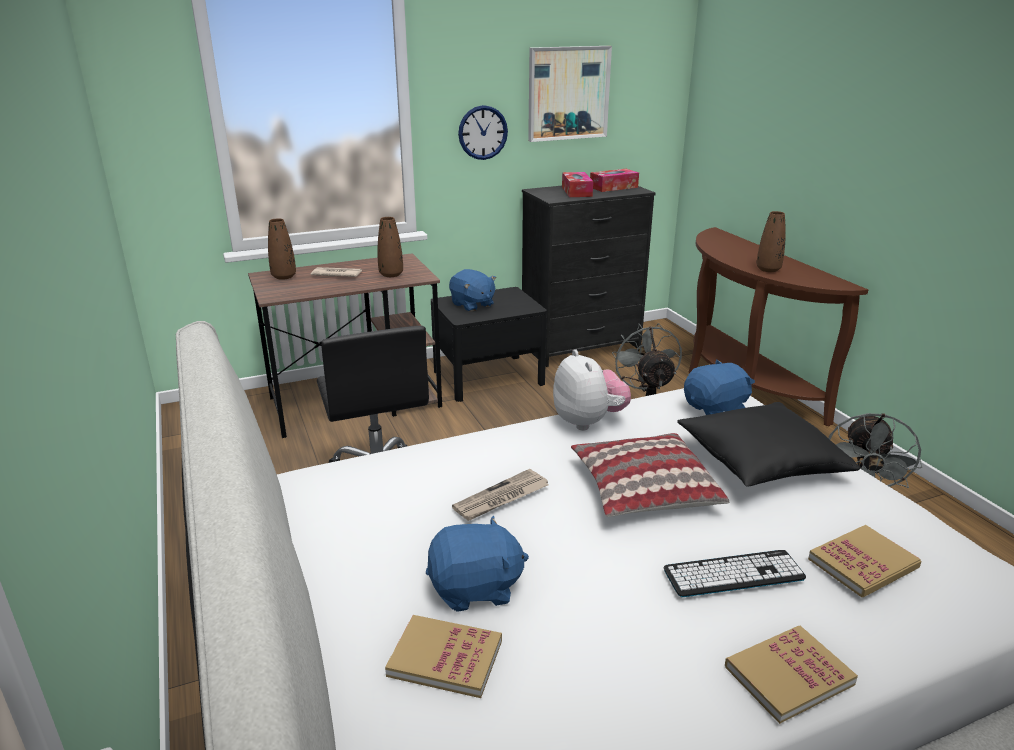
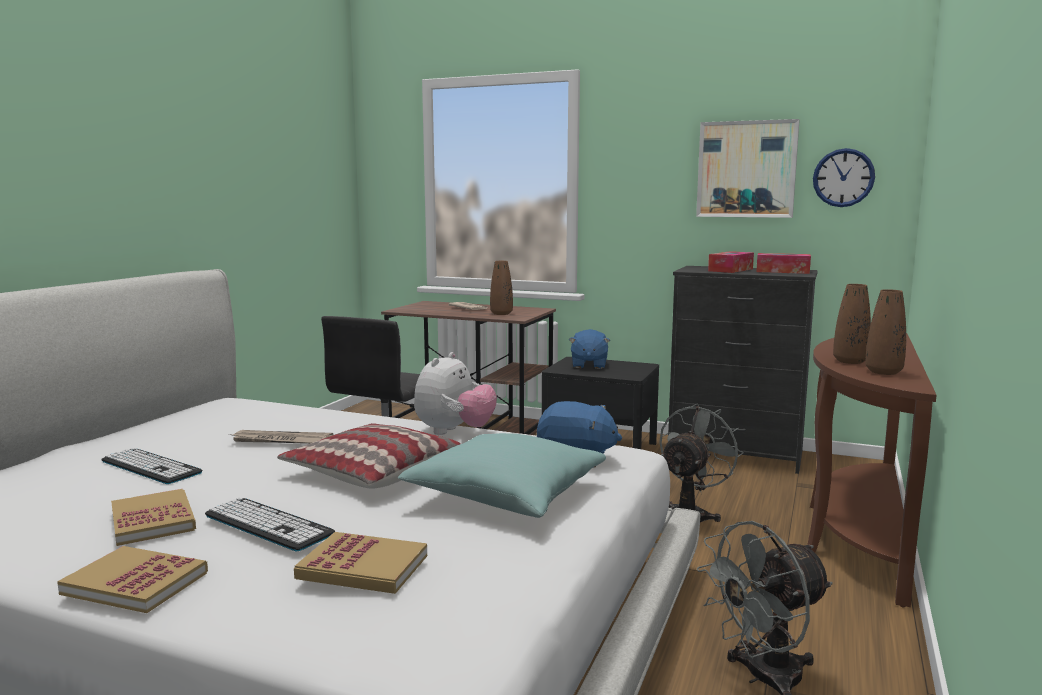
camera: 45 degrees right, 15 degrees down
(284, 277) = (435, 304): brown vase -> brown vase (883, 372)
(445, 658) = (58, 481): book -> book (153, 520)
(475, 589) = (151, 467): blue plush toy -> keyboard
(483, 132) = (647, 204): wall clock -> wall clock (843, 178)
(760, 462) = (506, 495): black pillow -> turquoise pillow

